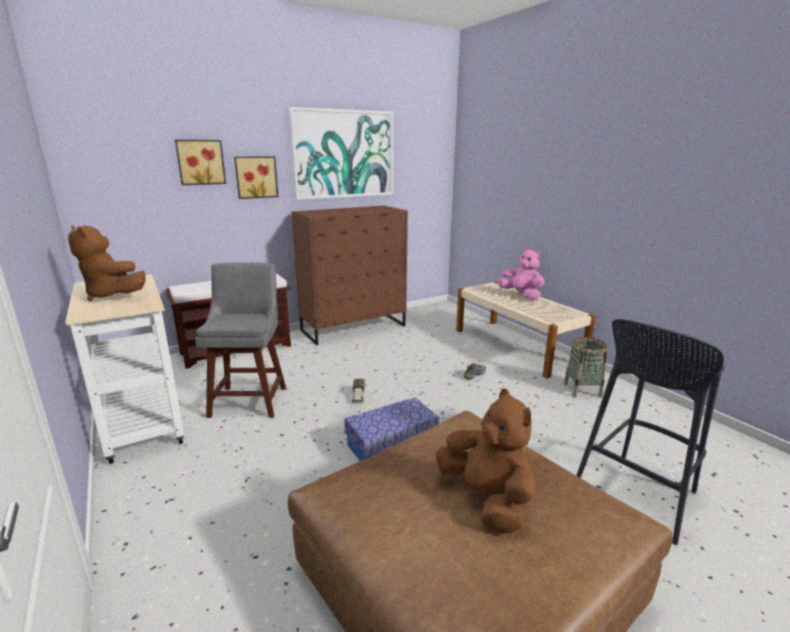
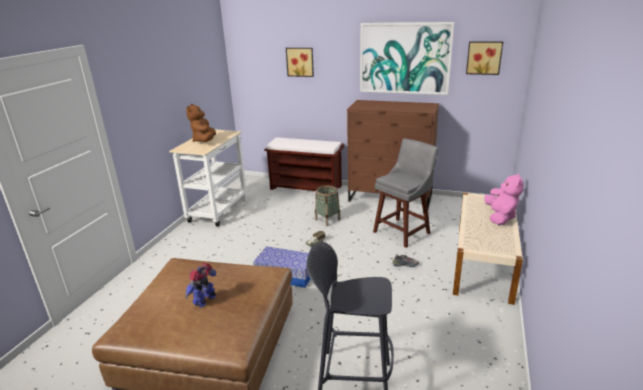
camera: 50 degrees right, 5 degrees up
(250, 399) = (269, 219): grey chair -> grey chair (403, 231)
(256, 177) = (334, 73): picture -> picture (484, 57)
(486, 499) = (205, 300): brown plush toy -> toy robot
(582, 390) = (462, 316): basket -> basket (327, 220)

